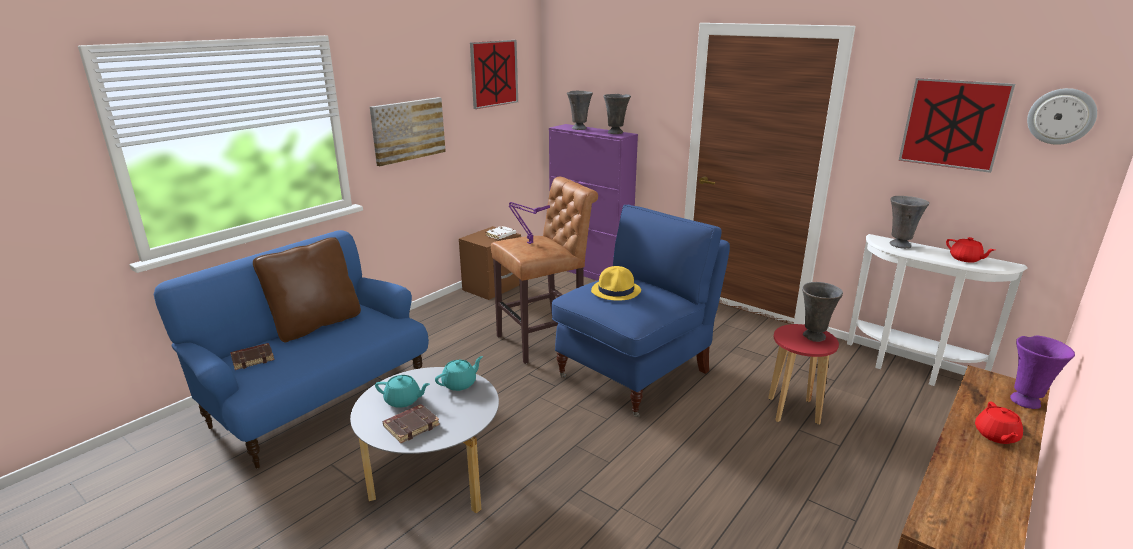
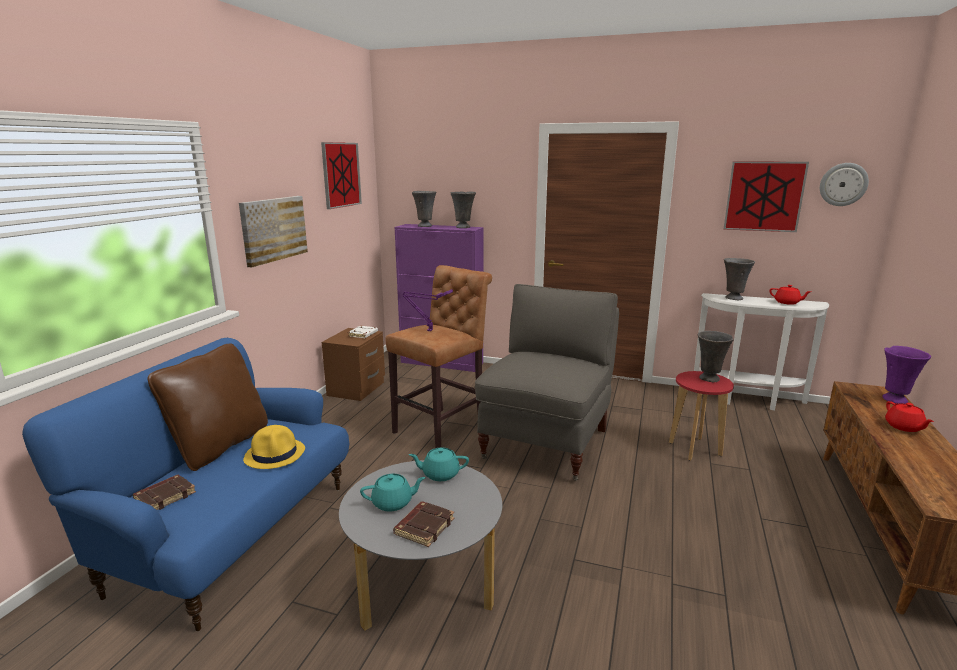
camera: 20 degrees left, 5 degrees down
(460, 384) = (440, 474): turquoise teapot -> turquoise teapot turned 120 degrees counterclockwise
(616, 291) = (536, 363): yellow hat -> yellow hat (275, 454)
(635, 374) = (546, 443): blue armchair -> grey armchair

